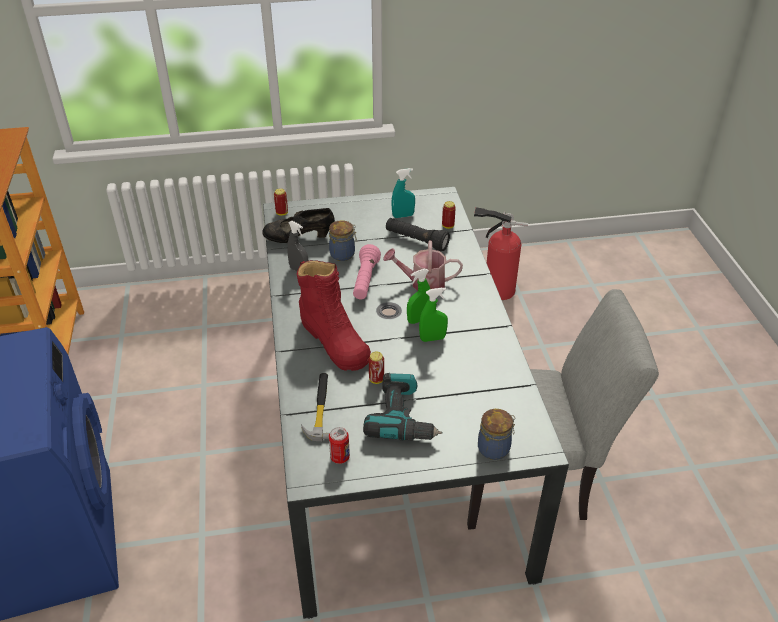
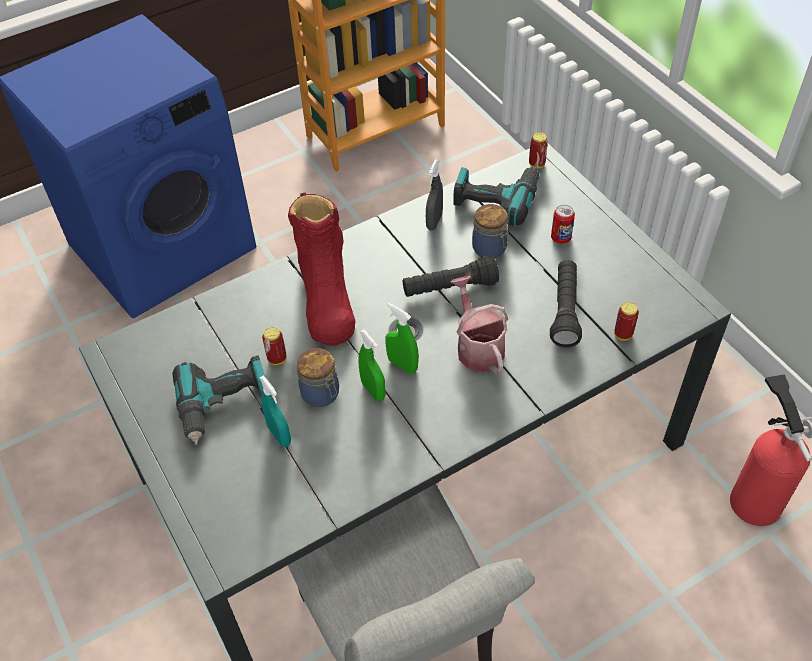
camera: 70 degrees right, 10 degrees up
(299, 238) = (496, 198): black shoe -> power drill
(320, 407) = (214, 325): hammer -> none
(334, 340) = (326, 298): red boot -> red boot turned 45 degrees counterclockwise
(340, 457) = (147, 368): can -> can (560, 238)
(365, 281) = (450, 288): pink flashlight -> black flashlight
(403, 216) = (613, 279): turquoise spray bottle -> turquoise spray bottle (279, 435)
(495, 448) = (205, 511): jar -> jar (321, 394)

